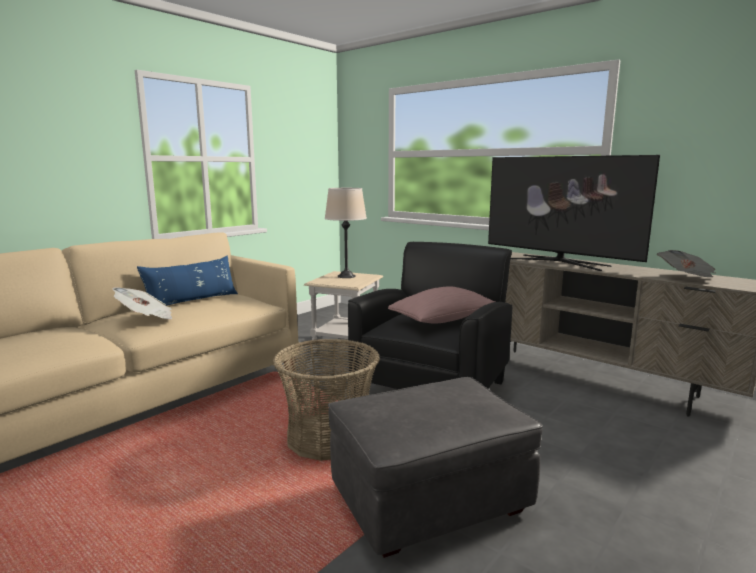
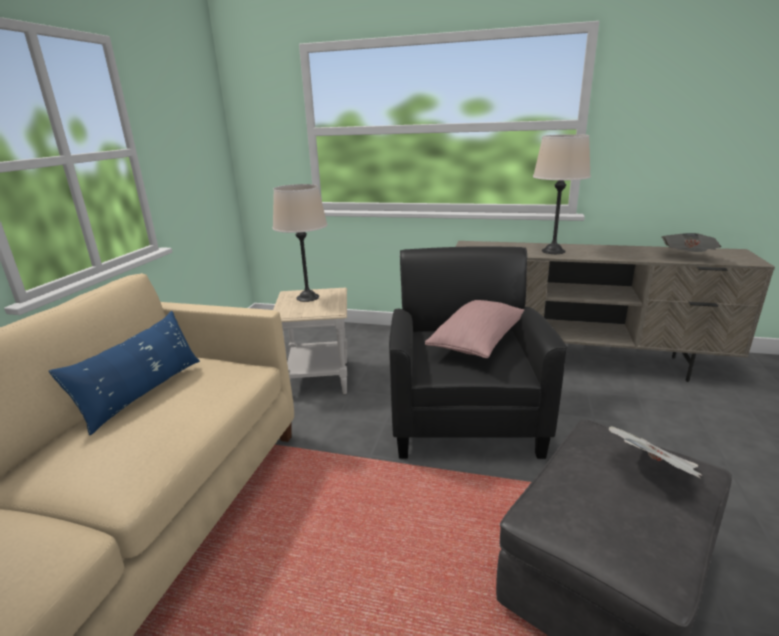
camera: 25 degrees left, 10 degrees up
(146, 317) = (110, 455): newspaper -> newspaper (654, 471)
(328, 437) = (422, 530): basket -> none
(558, 262) = (553, 251): television -> beige table lamp

